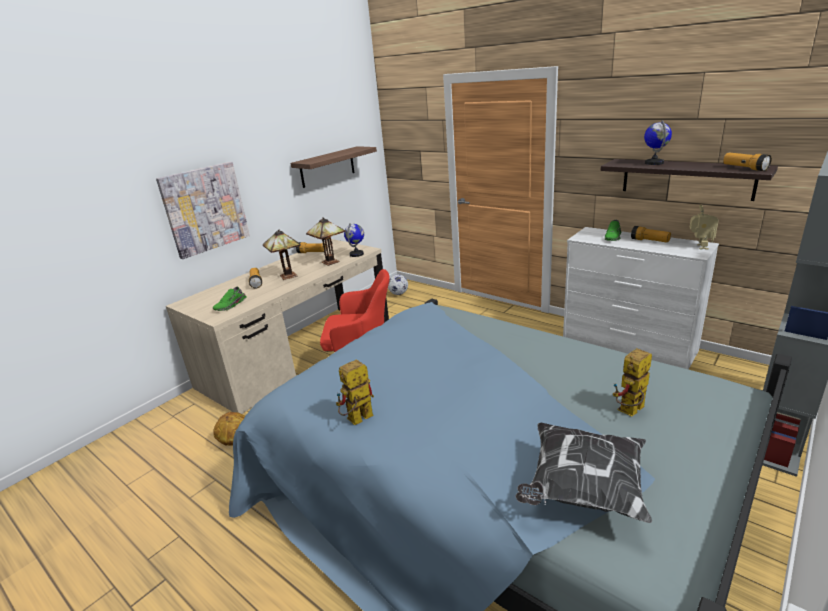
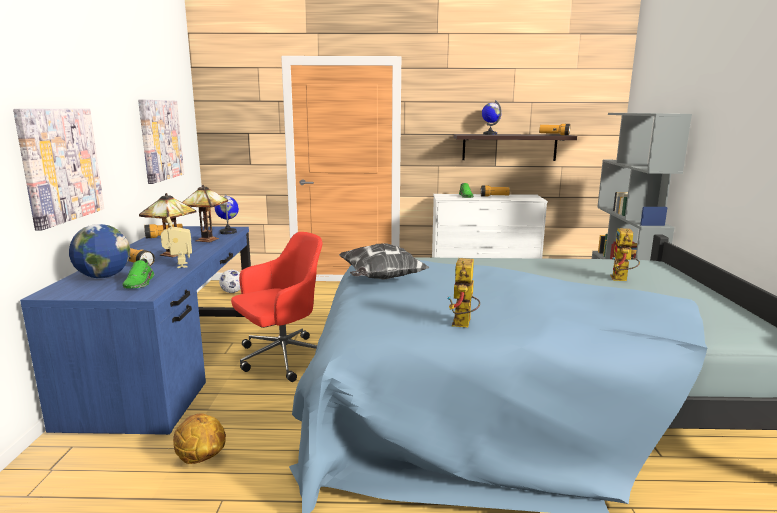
camera: 40 degrees left, 10 degrees down
(224, 293) = (103, 277): none -> globe
(299, 353) = (174, 361): beige desk -> blue desk
(327, 167) = (160, 140): shelf -> picture
(582, 489) = (673, 313): pillow -> pillow (381, 279)
(699, 247) = (530, 196): toy robot -> toy robot (179, 265)

